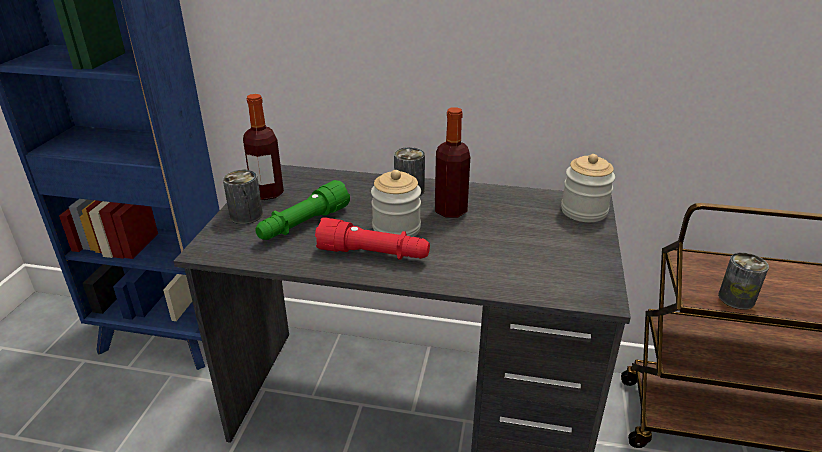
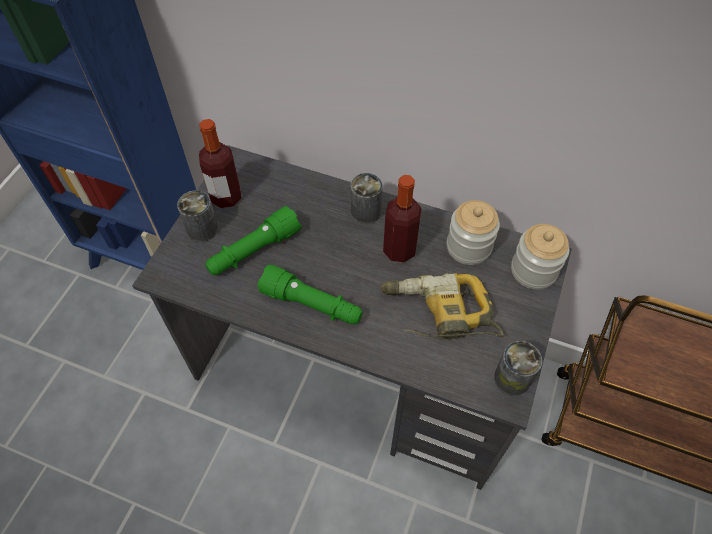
camera: 10 degrees right, 25 degrees up
(374, 254) = (312, 305): red flashlight -> green flashlight
(396, 229) = (340, 271): jar -> jar (468, 247)
(505, 248) = (438, 314): none -> power drill
(736, 298) = (660, 379): can -> can (512, 378)

